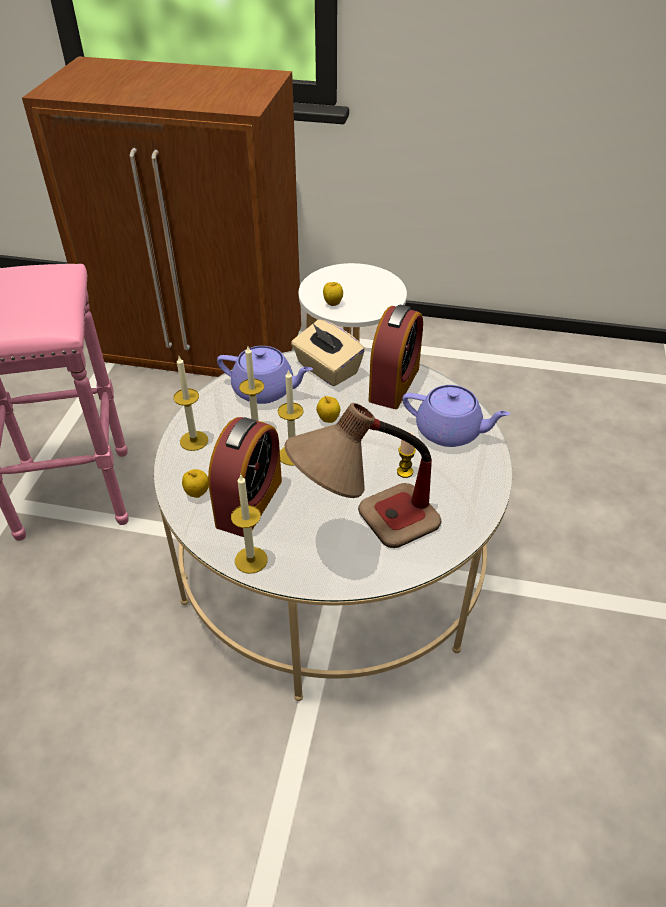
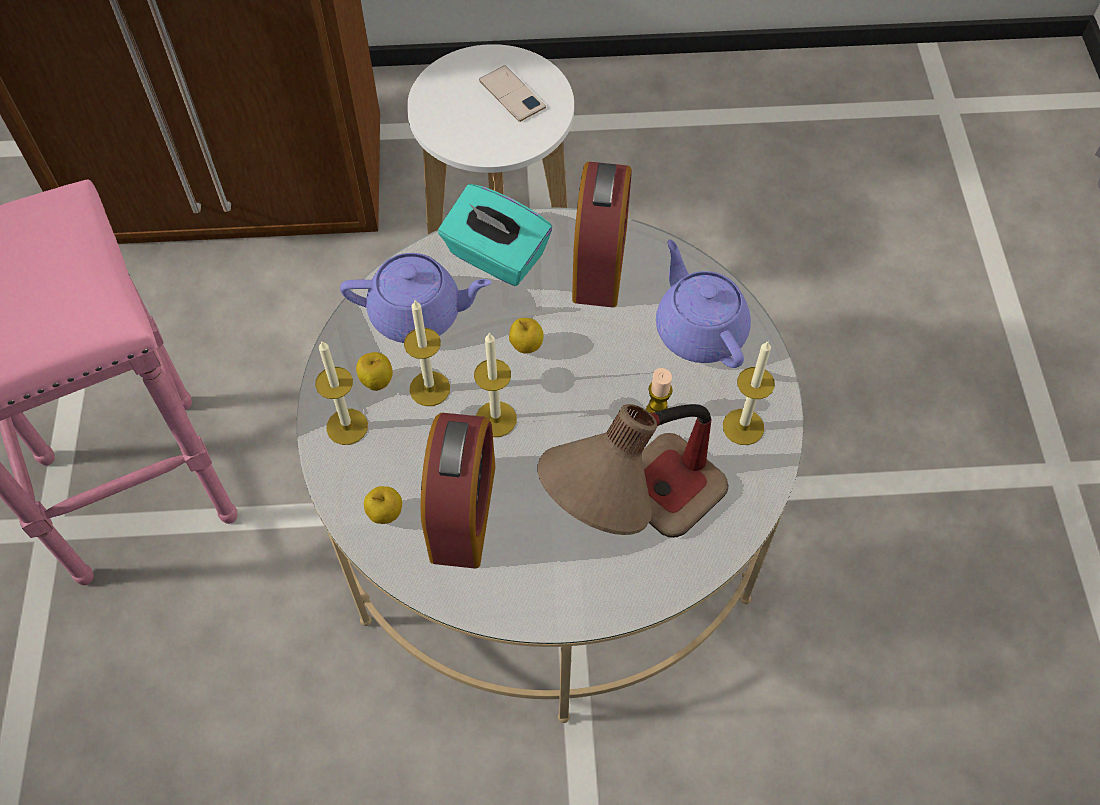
camera: 15 degrees left, 15 degrees up
(251, 560) = (496, 601): candle -> candle (743, 427)
(327, 369) = (495, 256): beige tissue box -> turquoise tissue box
(333, 303) = (469, 134): apple -> apple (377, 382)
(367, 288) = (512, 94): none -> phone
(450, 432) = (699, 330): purple teapot -> purple teapot turned 120 degrees counterclockwise

